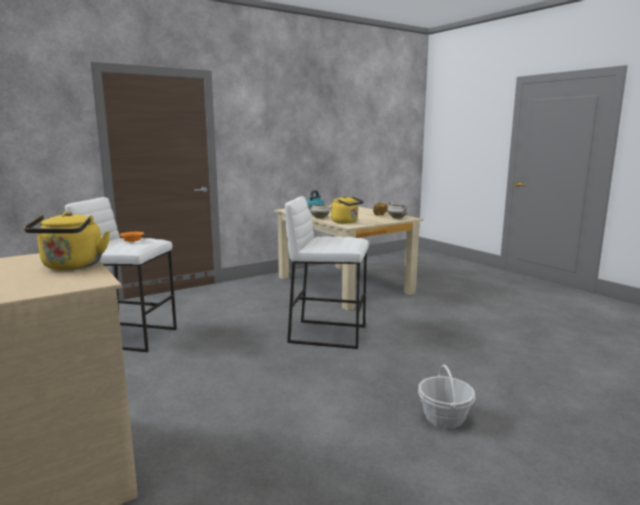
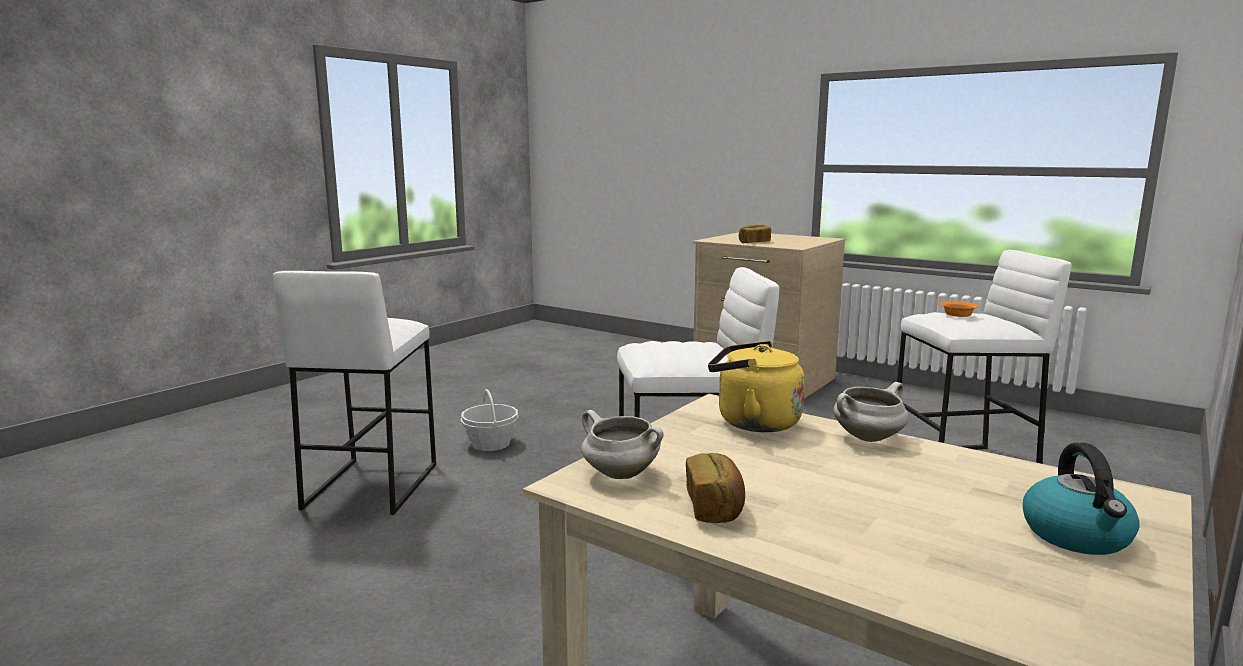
camera: 160 degrees right, 0 degrees up
(72, 266) = (754, 242): yellow kettle -> bread
(533, 388) = (370, 485): none -> white stool

